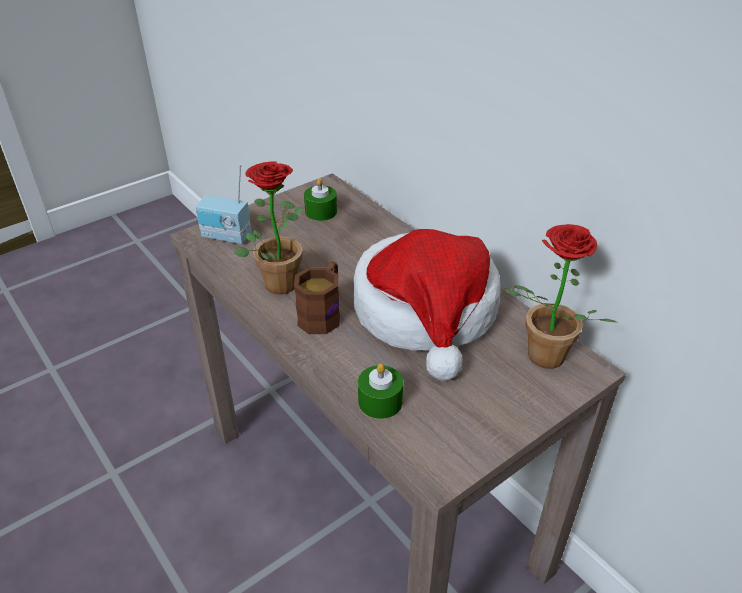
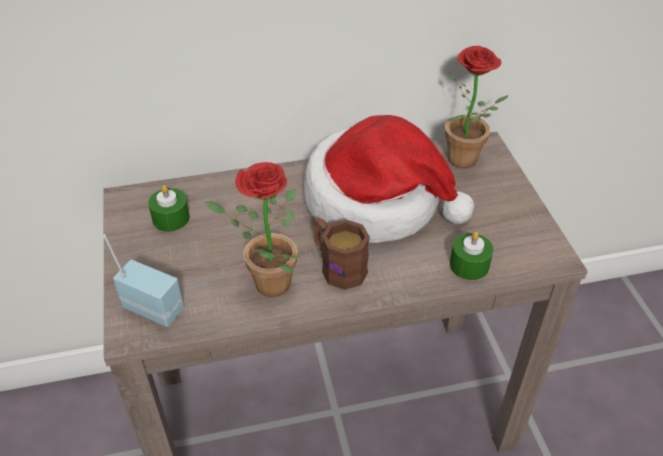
camera: 65 degrees left, 5 degrees up
(226, 237) = (154, 307): radio -> radio turned 105 degrees counterclockwise

